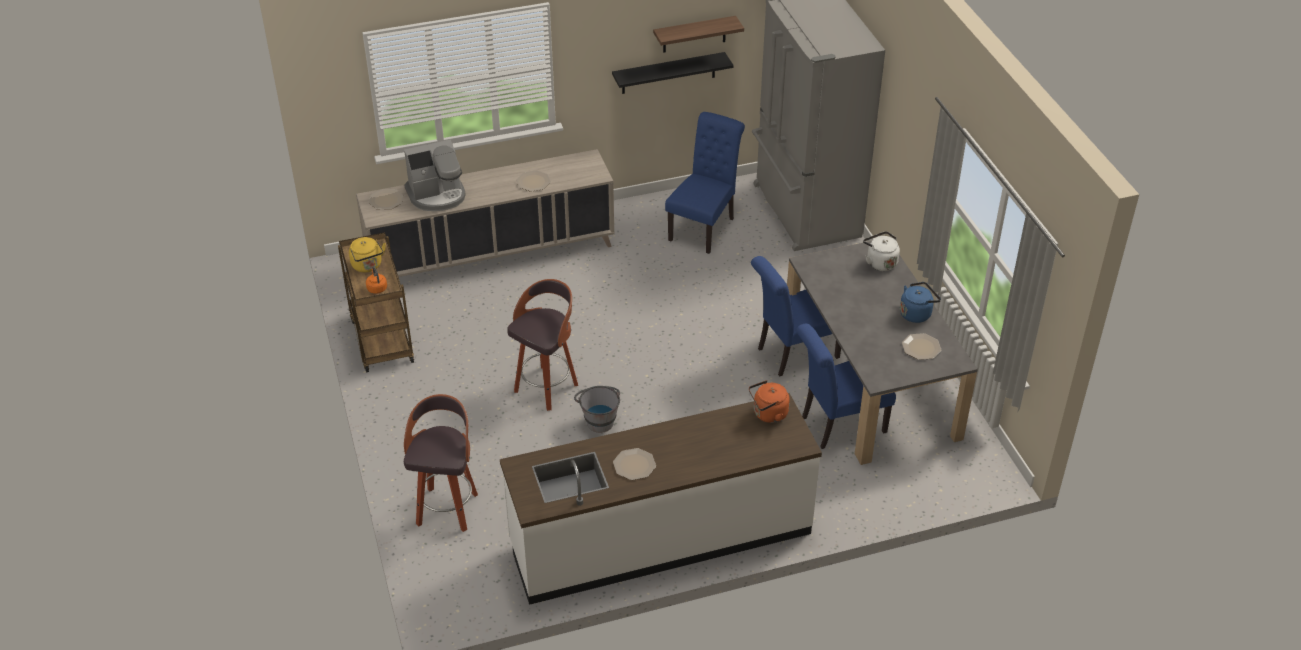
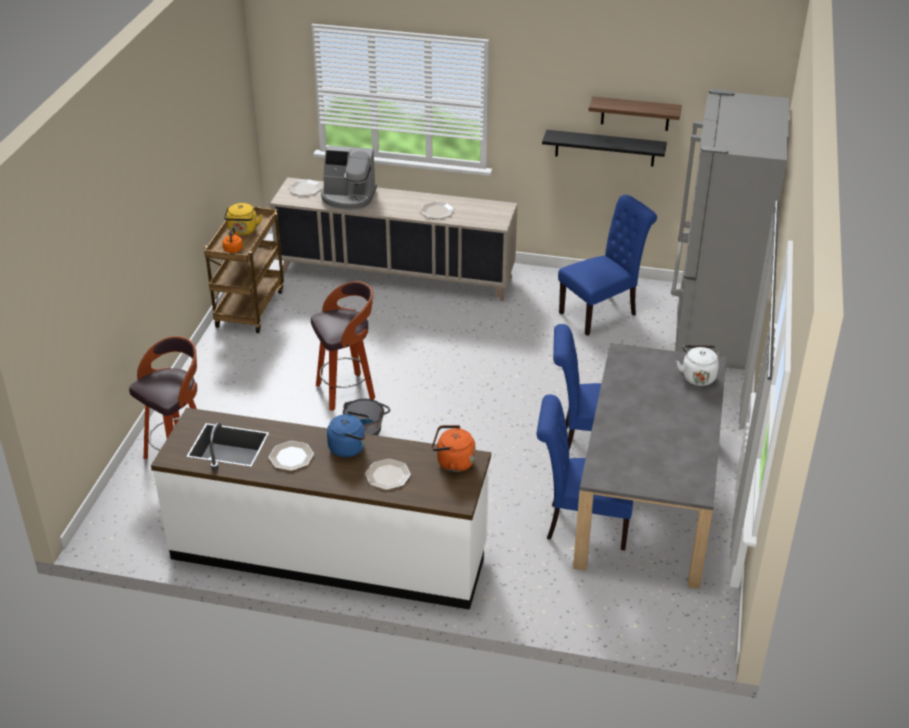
camera: 30 degrees right, 5 degrees down
(917, 313) = (694, 433): blue kettle -> blue kettle (350, 448)
(921, 347) = (670, 465): plate -> plate (387, 475)

